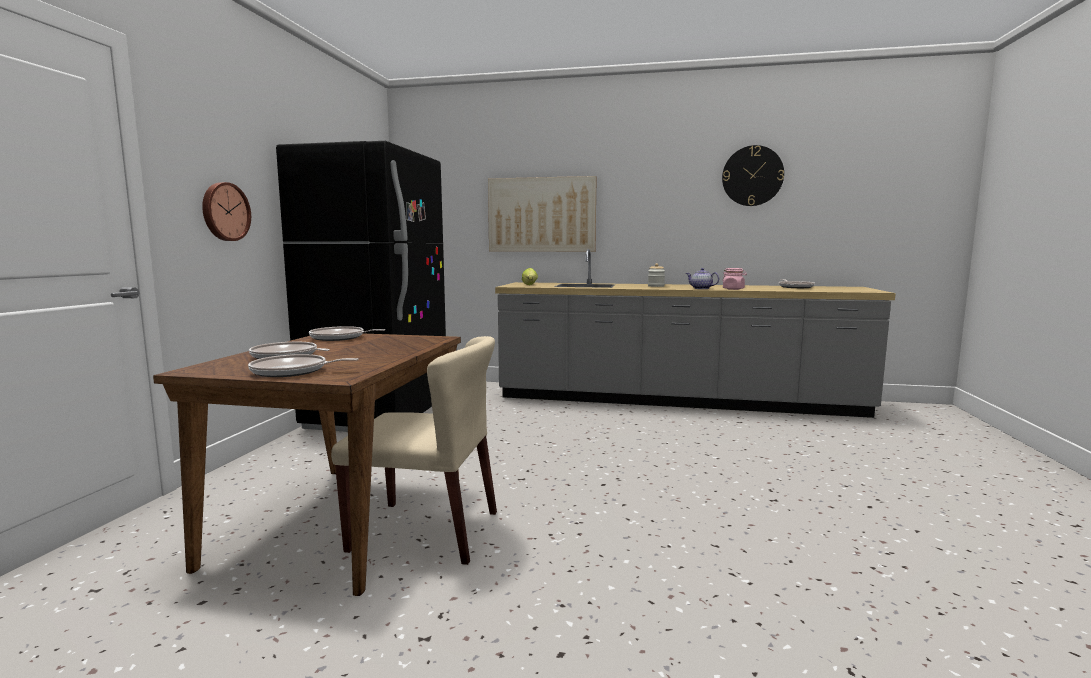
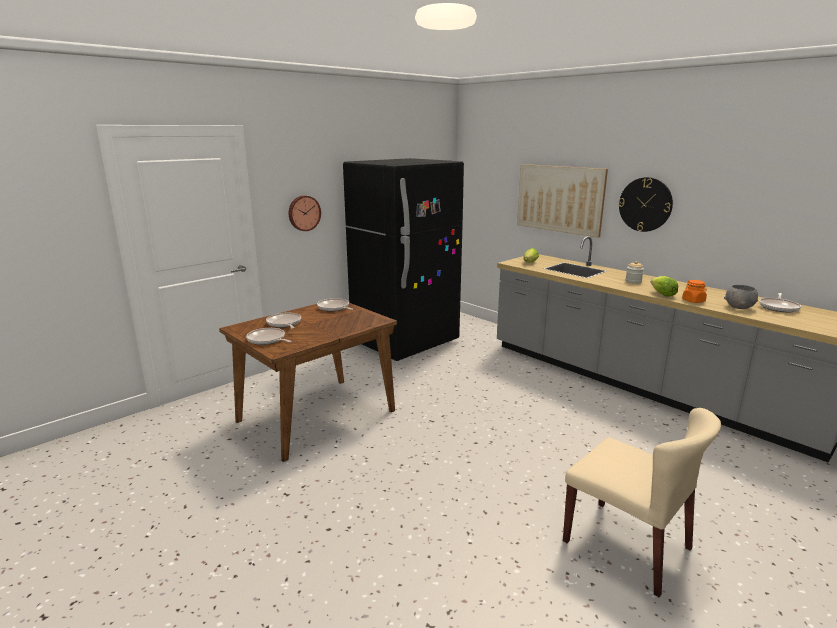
camera: 35 degrees right, 10 degrees up
(426, 531) = (345, 437): beige chair -> beige chair (627, 545)
(701, 288) = (662, 294): teapot -> lettuce
(733, 289) = (693, 301): pink jar -> orange jar
(752, 176) = (762, 181): wall clock -> wall clock (645, 204)
(772, 289) = (738, 307): none -> grey bowl

